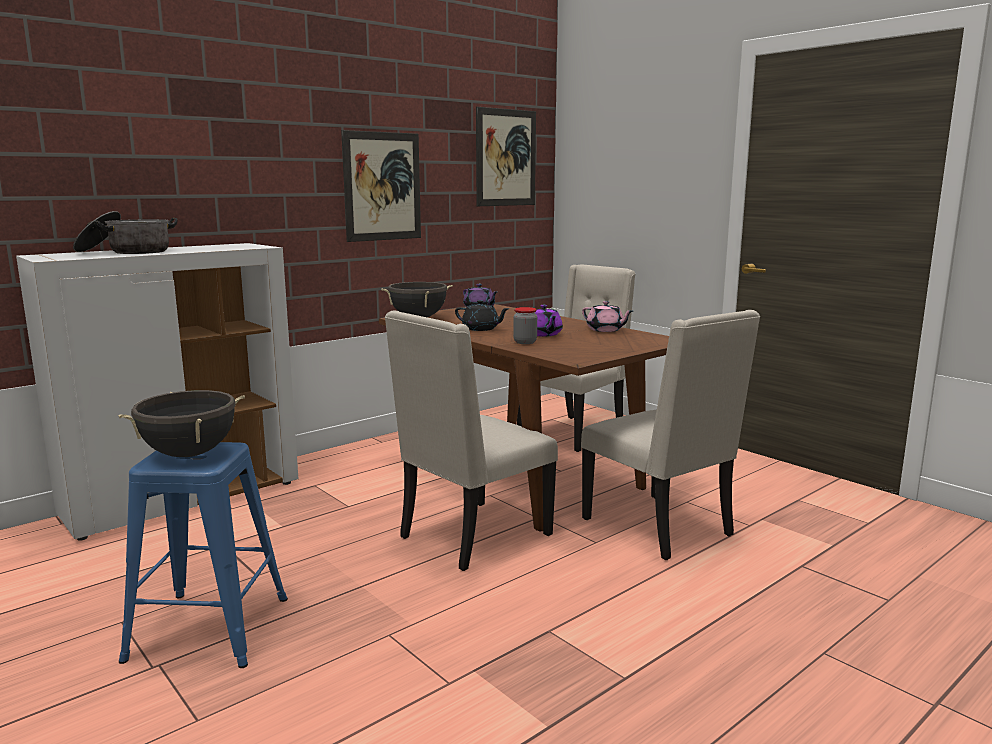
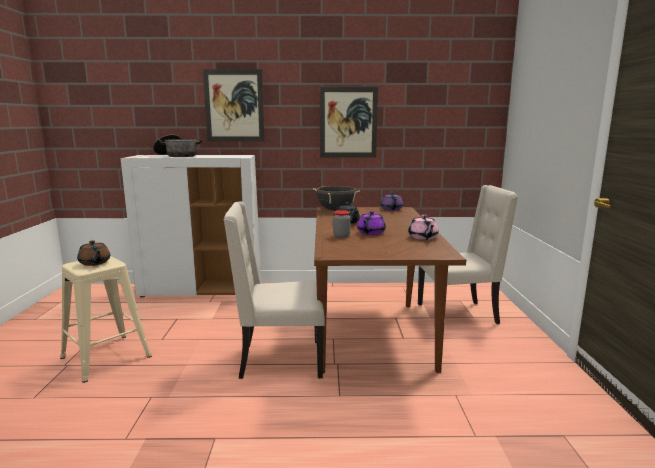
camera: 40 degrees right, 0 degrees up
(189, 454) = (95, 263): black cooking pot -> brown teapot
(211, 627) = (107, 357): blue stool -> beige stool
(506, 158) = (457, 101): picture -> picture (234, 106)
(660, 527) = (400, 405): beige chair -> none

